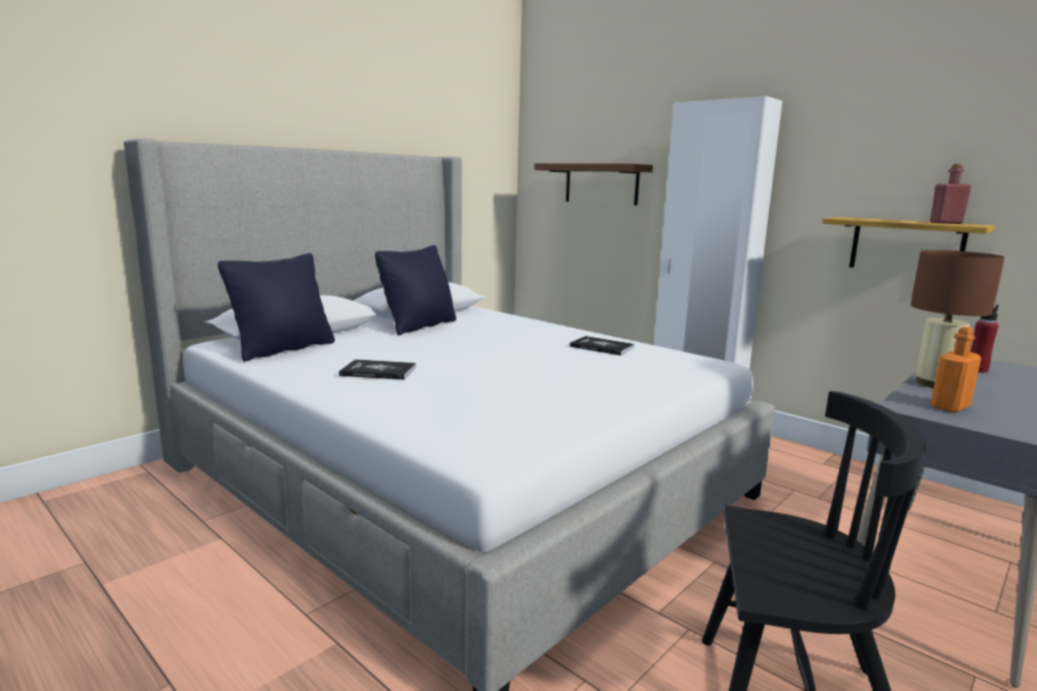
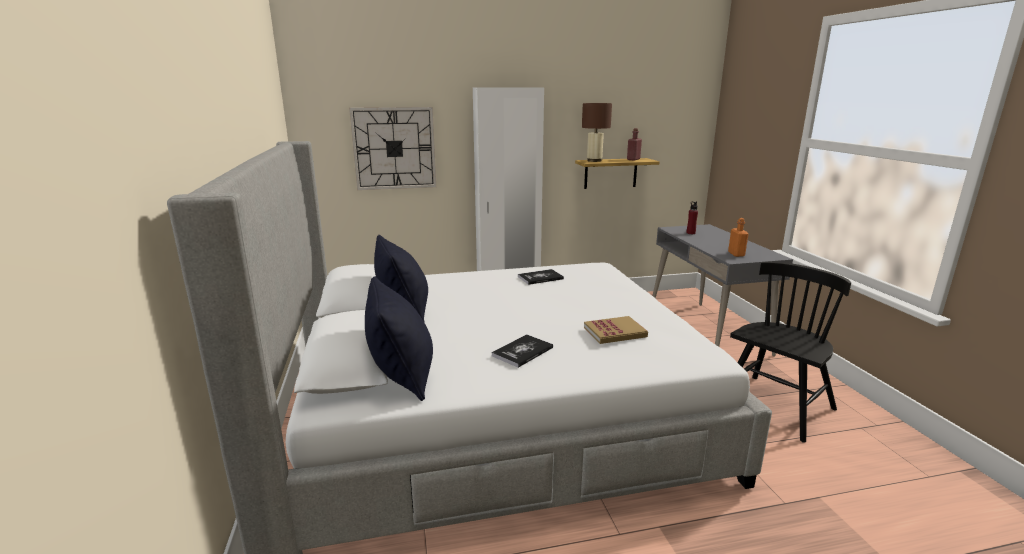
camera: 55 degrees left, 5 degrees up
(481, 394) = (615, 332): none -> book
(601, 184) = (394, 148): brown shelf -> wall clock
(935, 384) = (706, 245): brown table lamp -> brown table lamp (594, 161)

